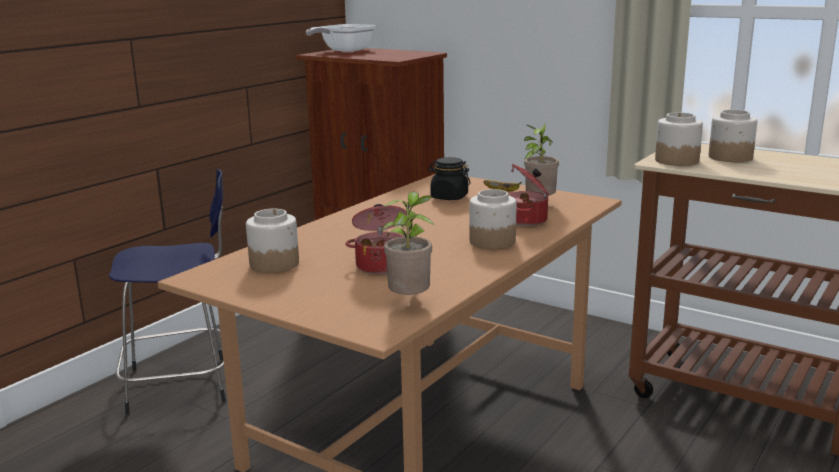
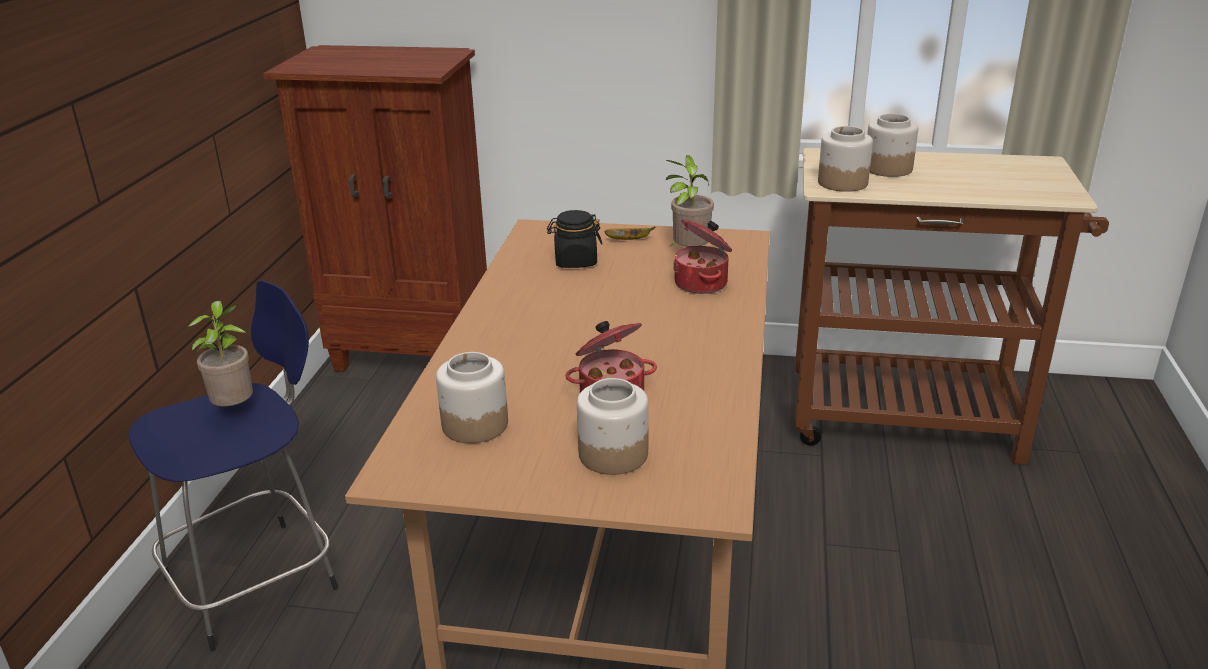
camera: 25 degrees left, 10 degrees up
(343, 51) = (321, 56): frying pan -> none
(410, 302) = (704, 446): potted plant -> potted plant (235, 408)
(491, 241) = (697, 326): jar -> jar (612, 454)

